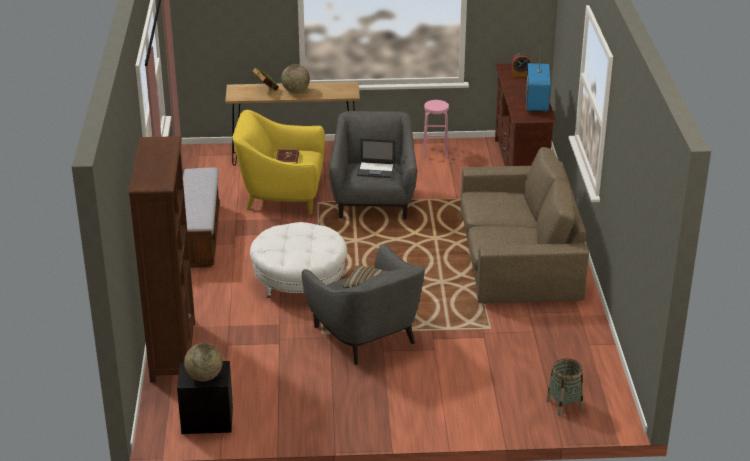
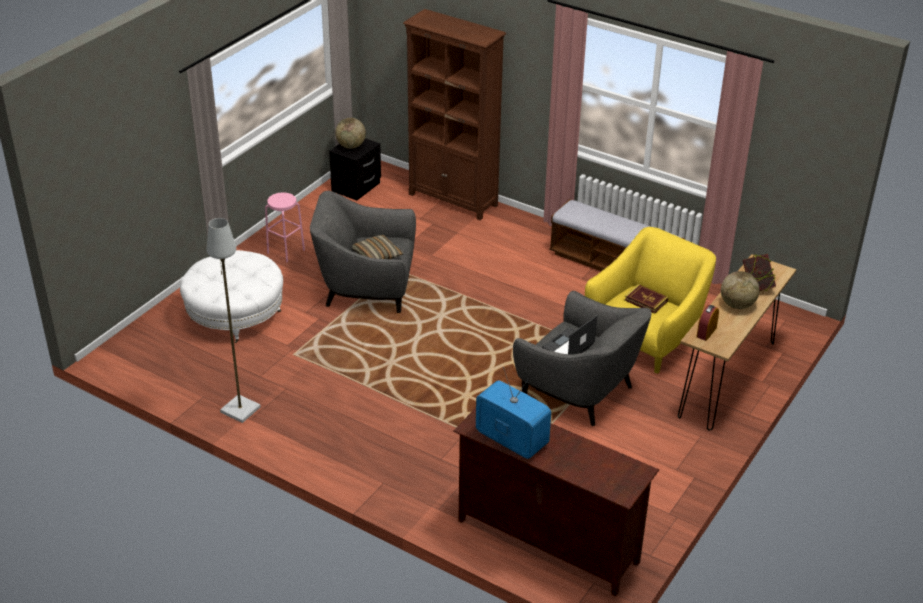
camera: 125 degrees right, 5 degrees up
(299, 282) = (480, 287): white ottoman -> white ottoman (235, 315)
(435, 152) = (650, 491): pink stool -> pink stool (286, 251)
(517, 257) = (374, 431): brown sofa -> none
(520, 74) = (604, 472): alarm clock -> alarm clock (706, 332)
(564, 405) = (159, 339): basket -> none
(577, 321) = (239, 410): none -> grey floor lamp

